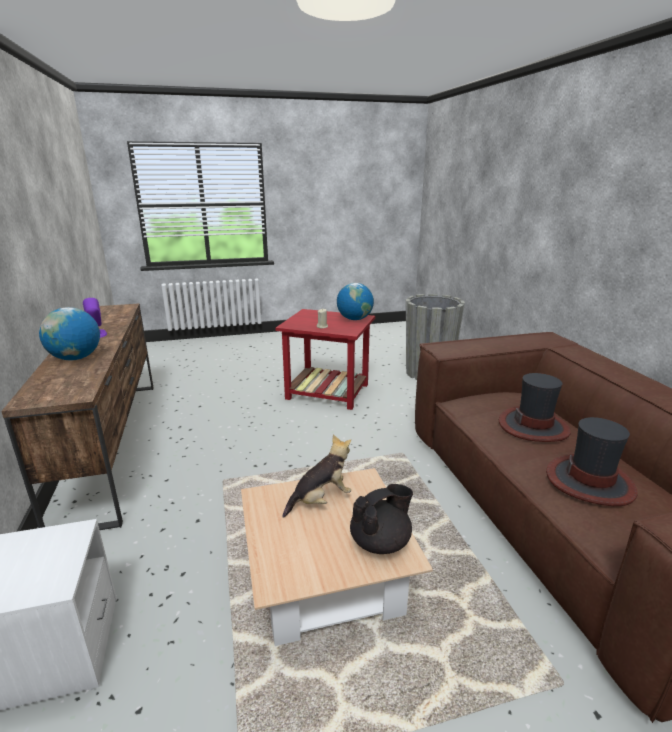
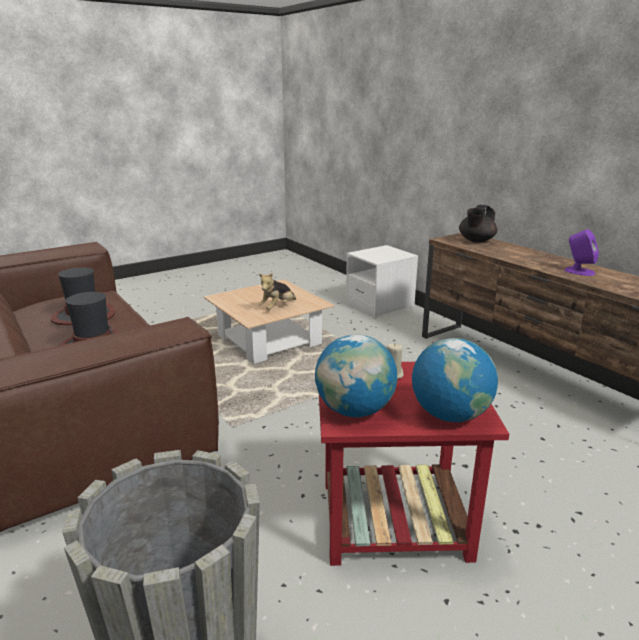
camera: 160 degrees right, 0 degrees up
(75, 358) = (520, 253): globe -> globe (450, 415)
(381, 542) = (232, 299): black teapot -> black teapot (476, 241)

